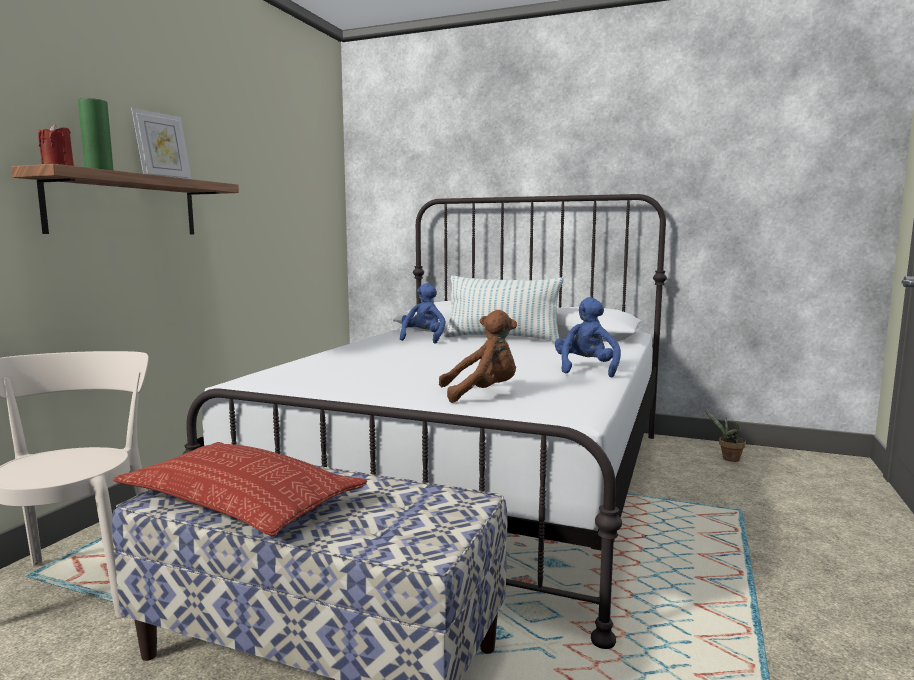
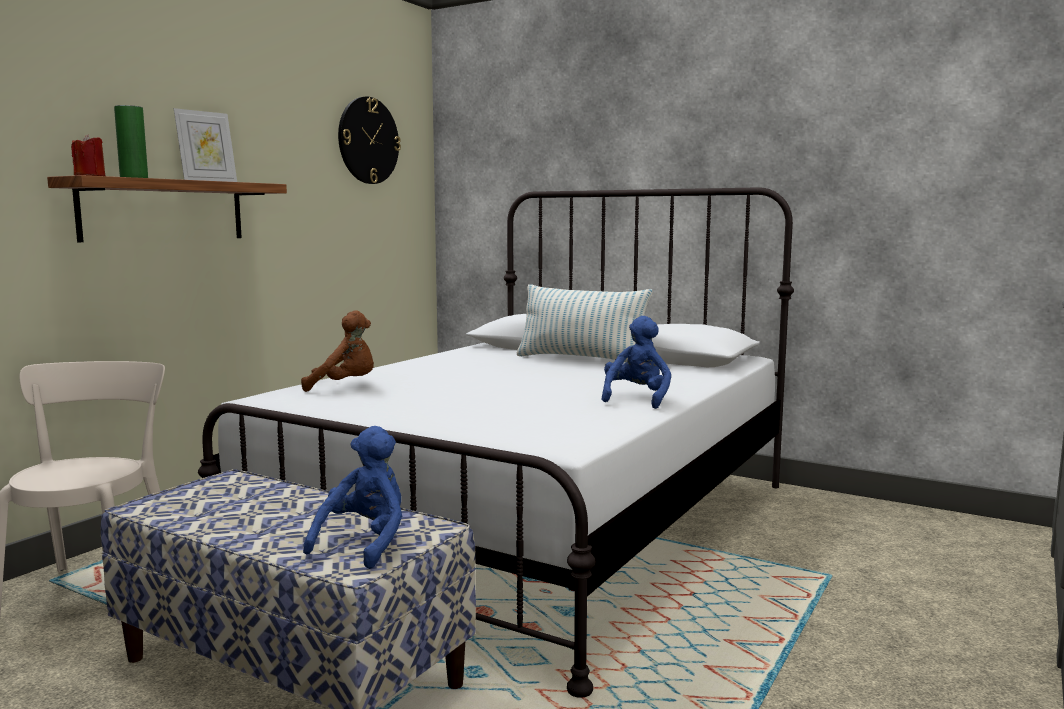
camera: 10 degrees right, 0 degrees up
(241, 500) = (216, 512): pillow -> none
(295, 151) = (368, 140): none -> wall clock
(423, 339) = (491, 357): blue plush toy -> blue plush toy (365, 543)
(482, 394) = (491, 420): brown plush toy -> brown plush toy (344, 386)
(728, 459) = (857, 517): potted plant -> none

